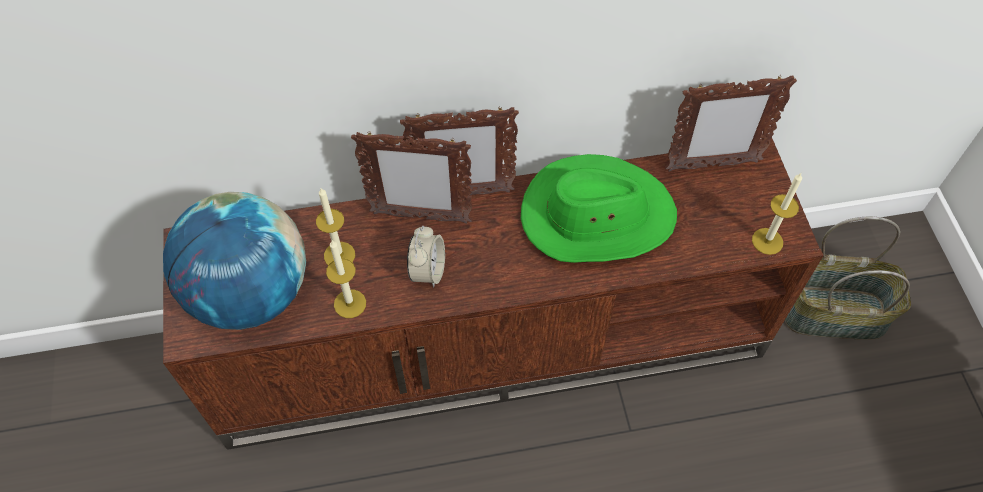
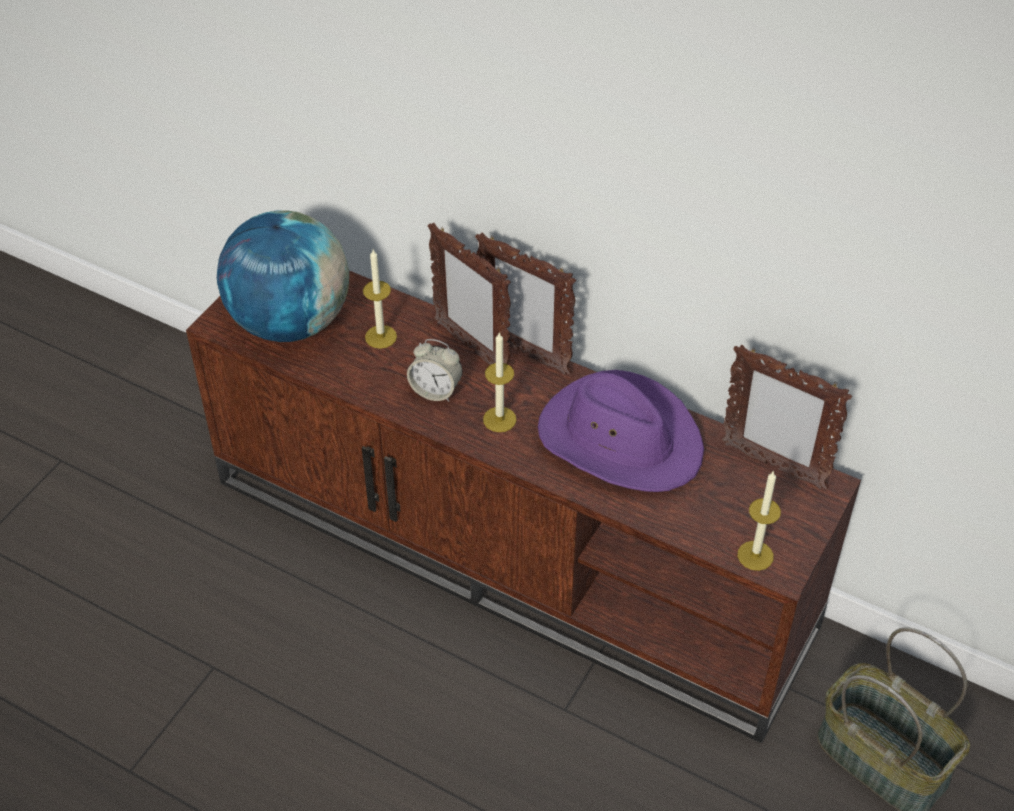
camera: 40 degrees right, 10 degrees down
(350, 303) = (353, 375): candle -> candle (499, 419)
(427, 271) = (435, 390): alarm clock -> alarm clock turned 60 degrees clockwise
(596, 215) = (620, 438): green hat -> purple hat

